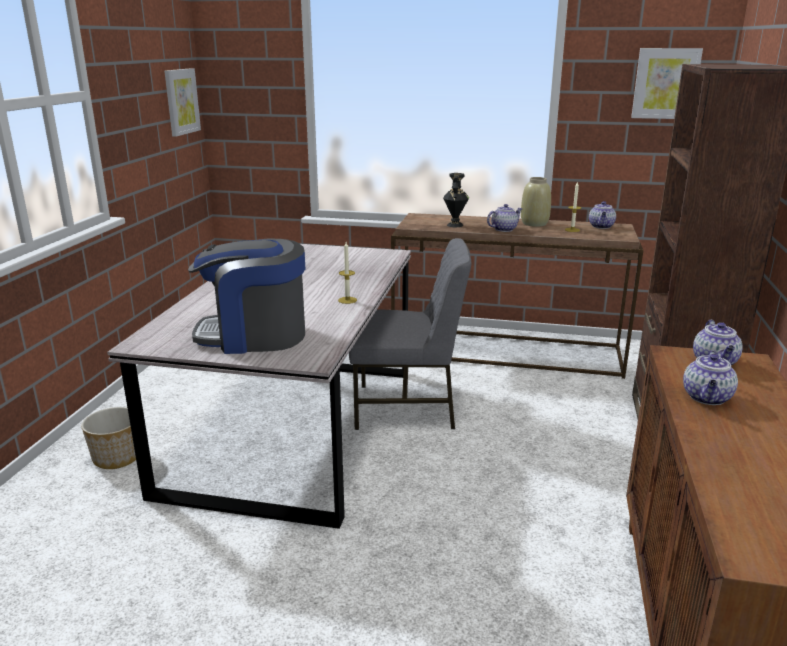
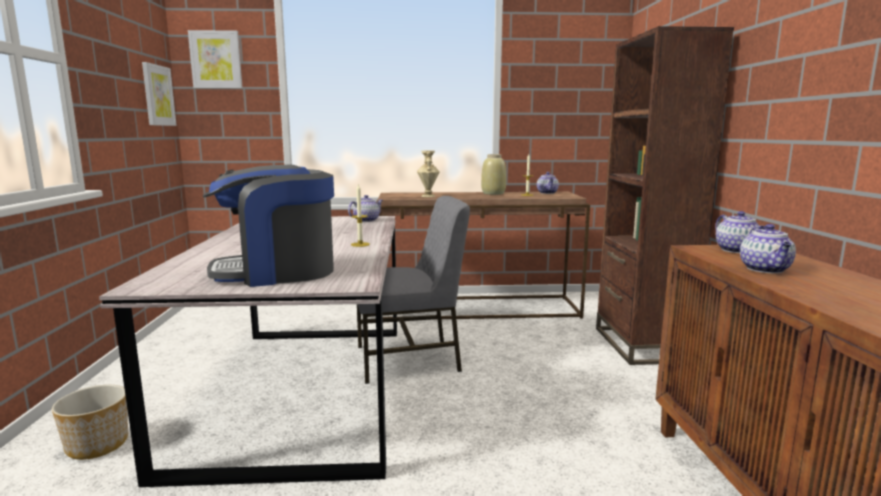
camera: 15 degrees left, 10 degrees down
(454, 225) = (427, 196): black vase -> beige vase
(504, 229) = (472, 196): teapot -> teapot (366, 220)
(665, 83) = (580, 81): picture -> picture (216, 60)

